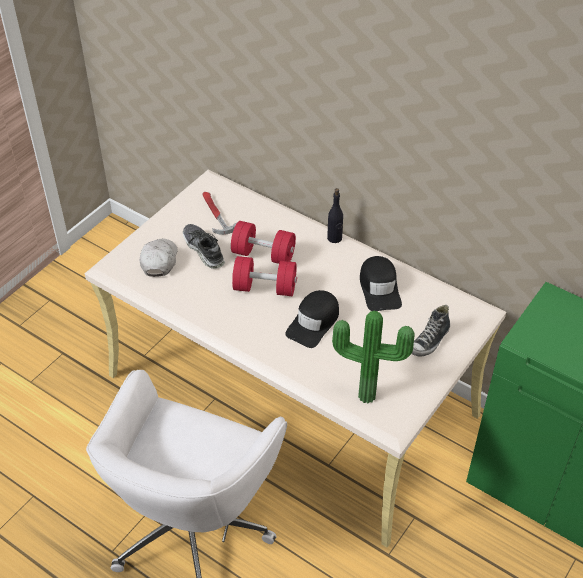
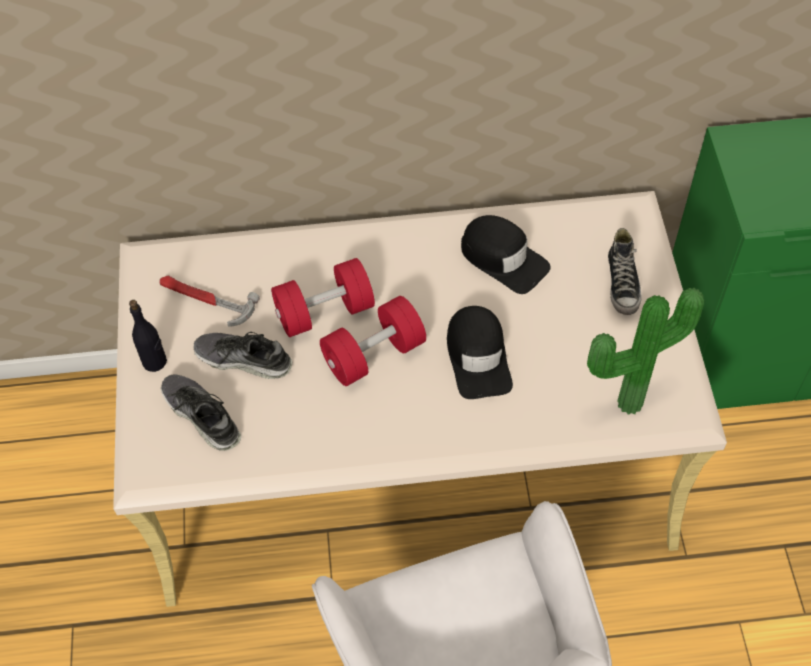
camera: 40 degrees left, 10 degrees up
(159, 260) = (201, 416): white cap -> shoe
(334, 238) = (385, 230): black bottle -> black bottle (155, 362)

